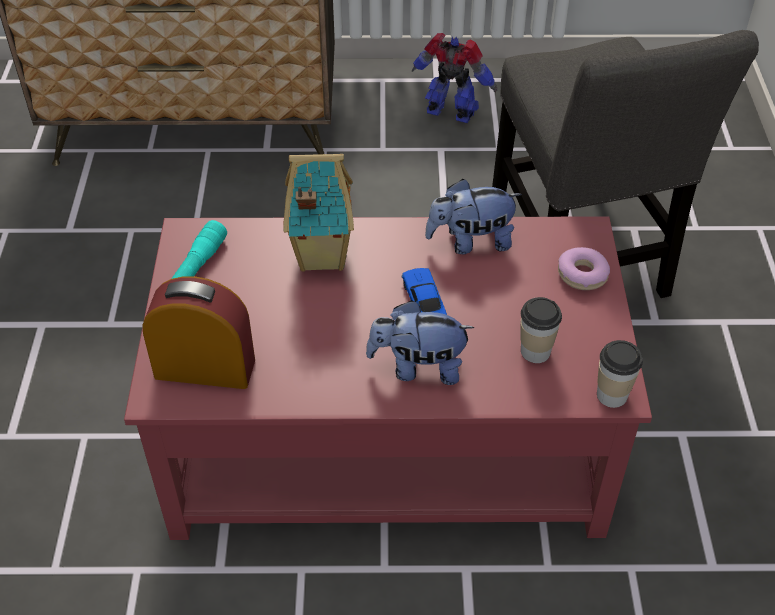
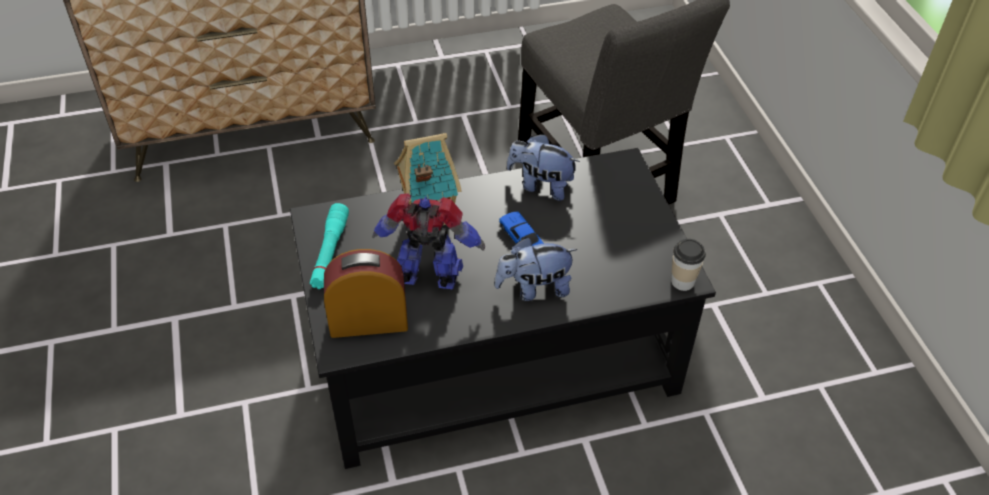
camera: 15 degrees left, 0 degrees up
(385, 438) = (491, 354): red coffee table -> black coffee table
(451, 113) = (462, 83): toy robot -> toy robot (430, 277)
(470, 242) = (541, 185): plush toy -> plush toy turned 45 degrees clockwise
(535, 351) = (617, 260): cup -> none
(582, 275) = (632, 195): donut -> none

